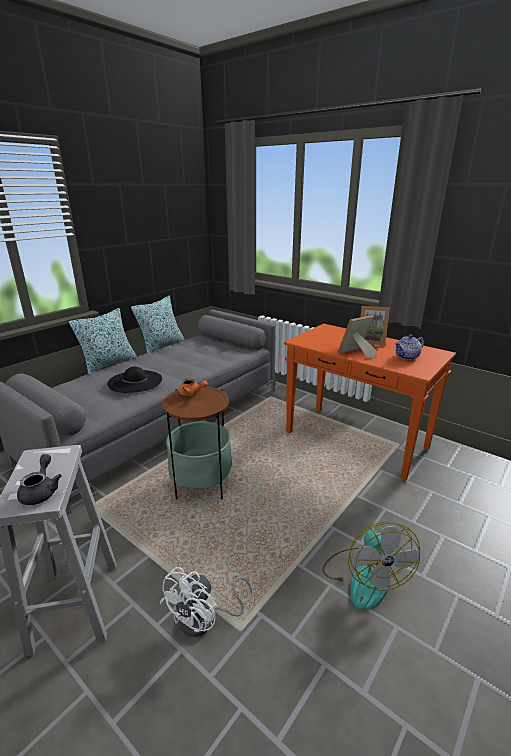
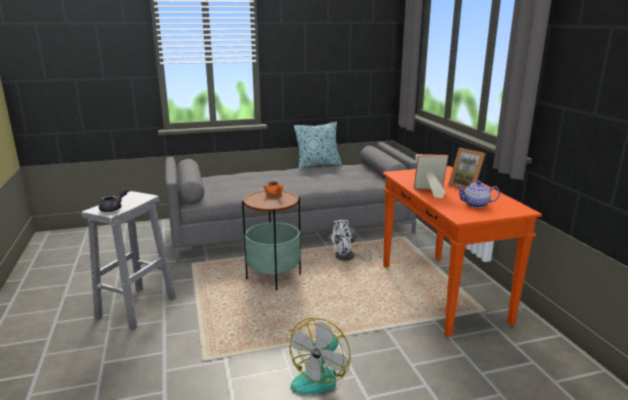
camera: 35 degrees right, 5 degrees down
(109, 364) = (263, 169): pillow -> none
(135, 381) = (263, 183): black hat -> none
(205, 619) = (191, 345): white fan -> white fan (349, 258)

